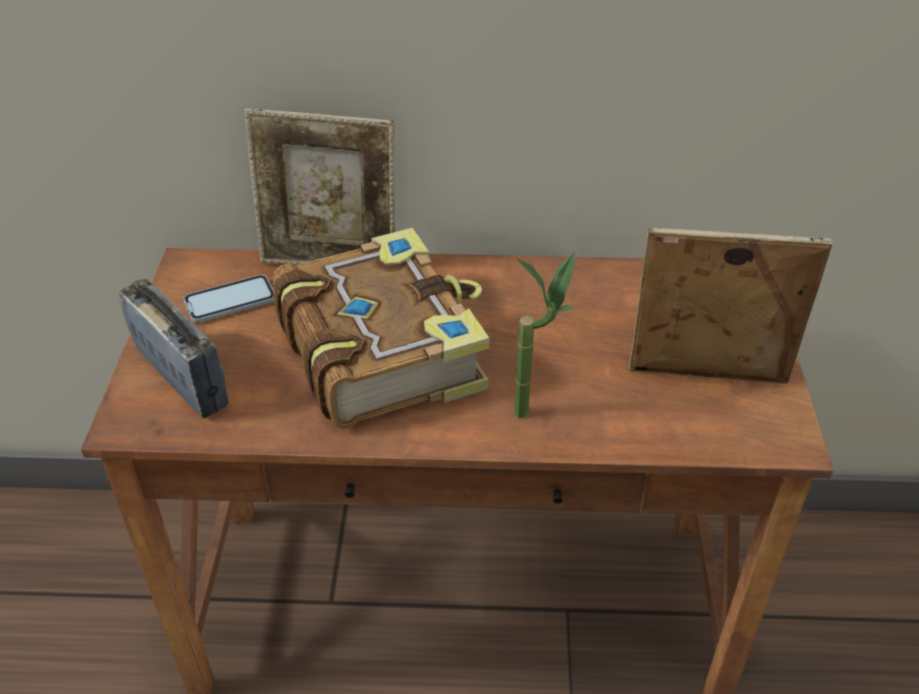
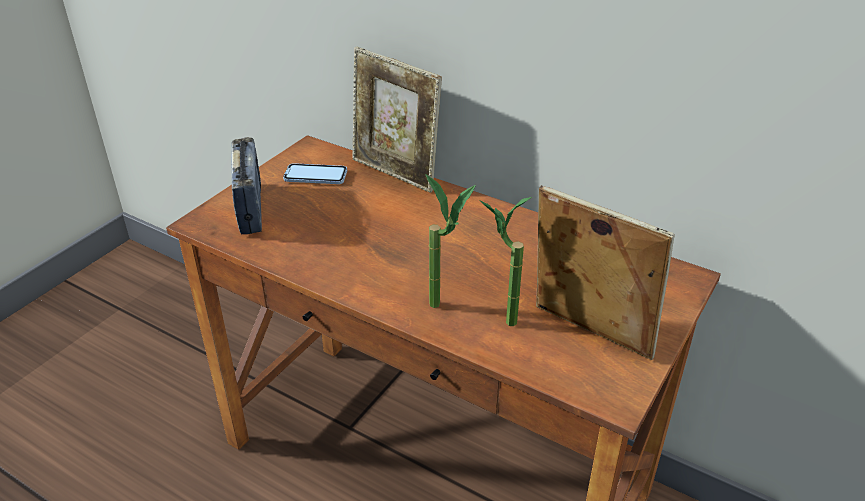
camera: 30 degrees right, 5 degrees down
(381, 350) = (380, 234): book -> none
(606, 402) = (499, 320): none -> potted plant

